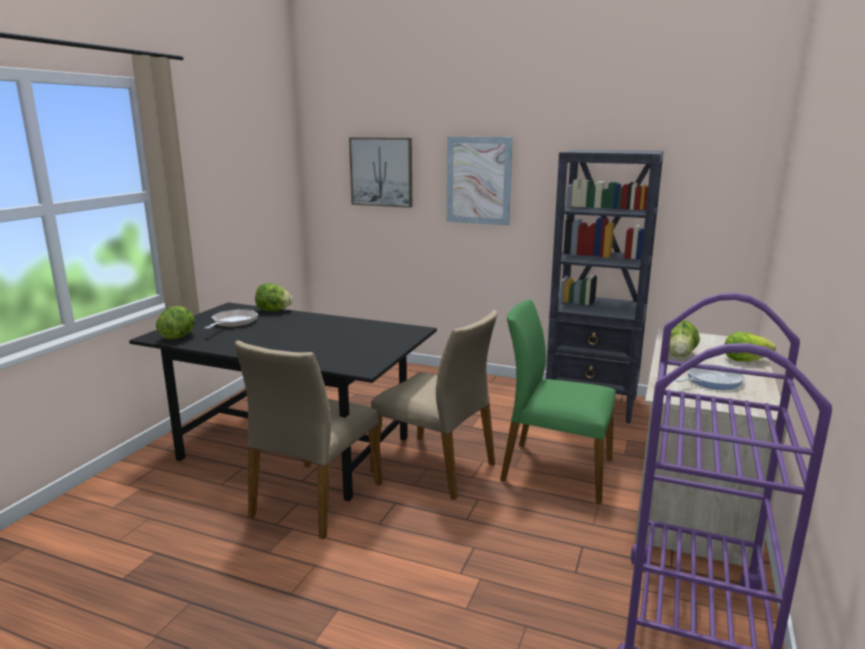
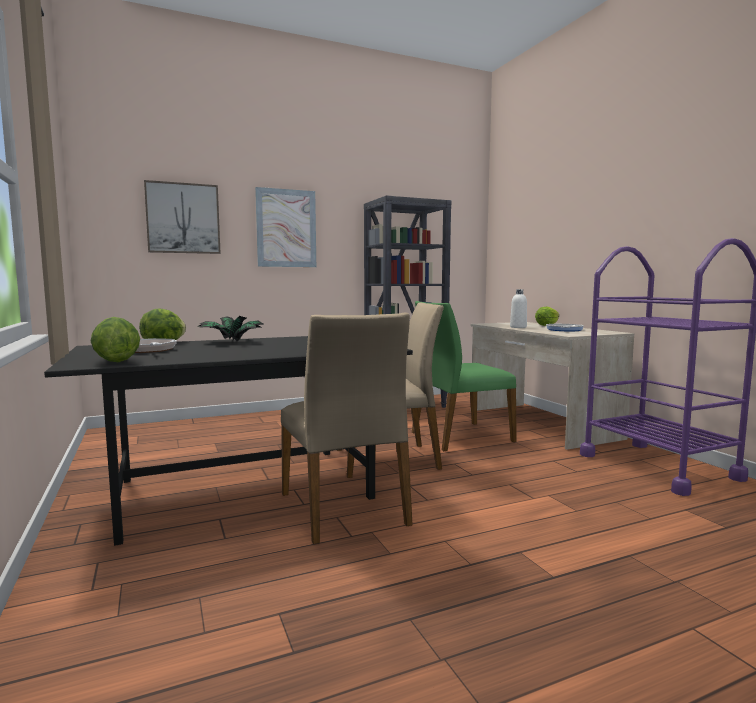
camera: 45 degrees left, 10 degrees down
(311, 321) = (231, 342): none -> potted plant
(679, 355) = (518, 327): lettuce -> white bottle

